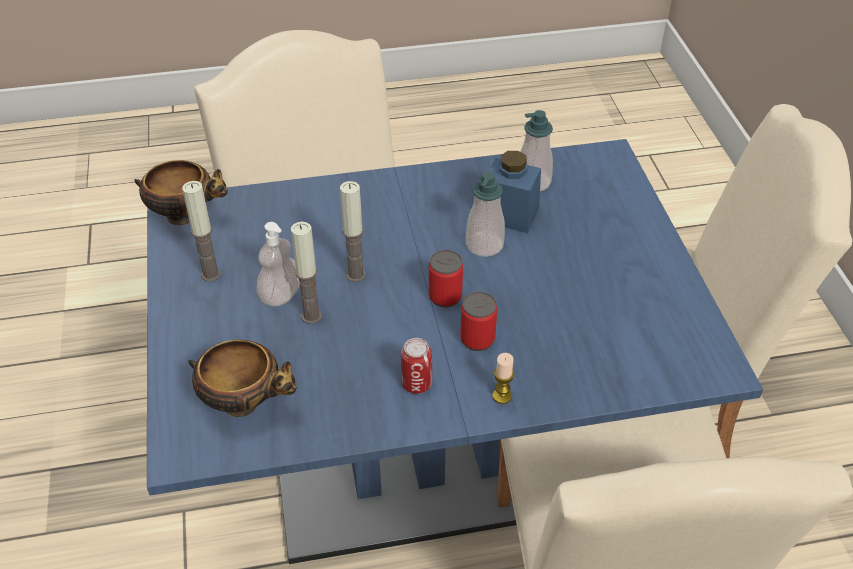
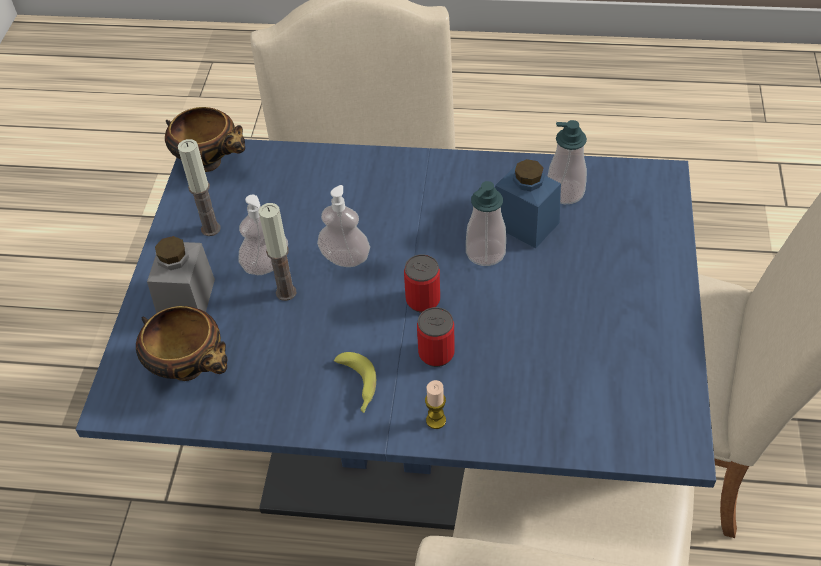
camera: 20 degrees right, 5 degrees up
(214, 342) = (187, 299): none -> grey jar
(356, 275) = (345, 258): candle -> soap dispenser
(416, 383) = (357, 387): can -> banana

